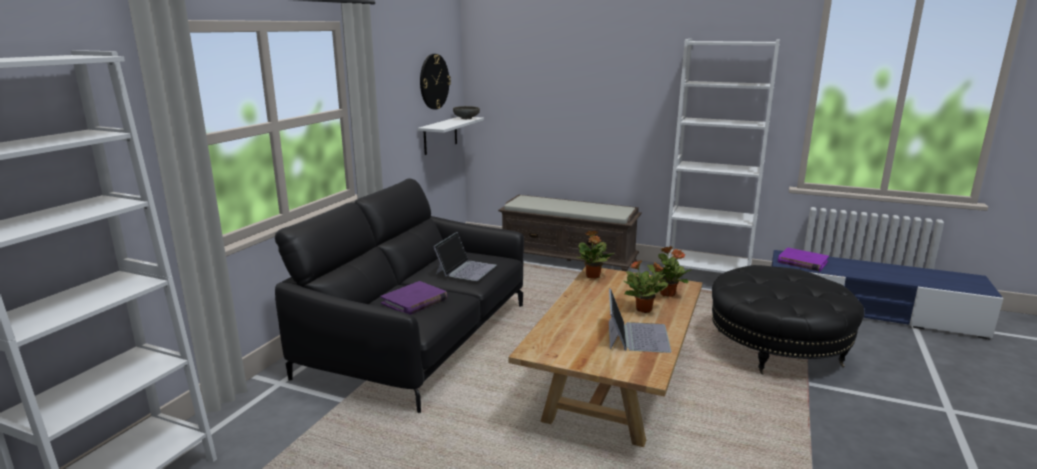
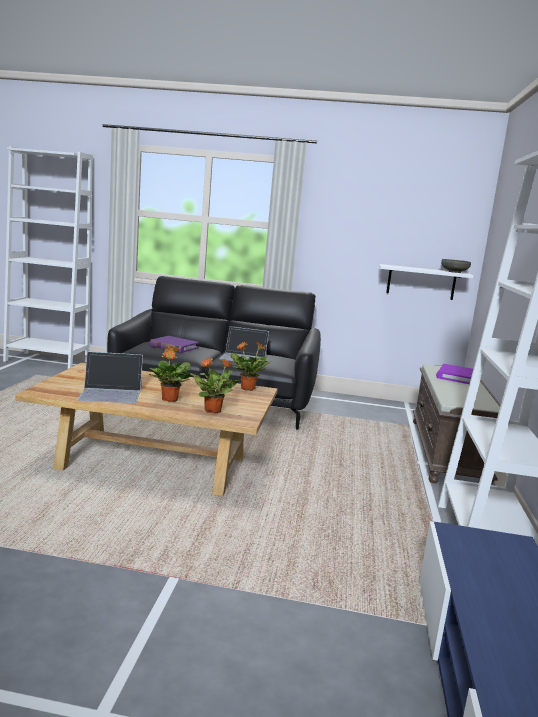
camera: 75 degrees right, 5 degrees down
(434, 81) = (420, 226): wall clock -> none
(777, 348) = (267, 569): black ottoman -> none
(802, 262) = (489, 554): purple book -> purple book (456, 376)

